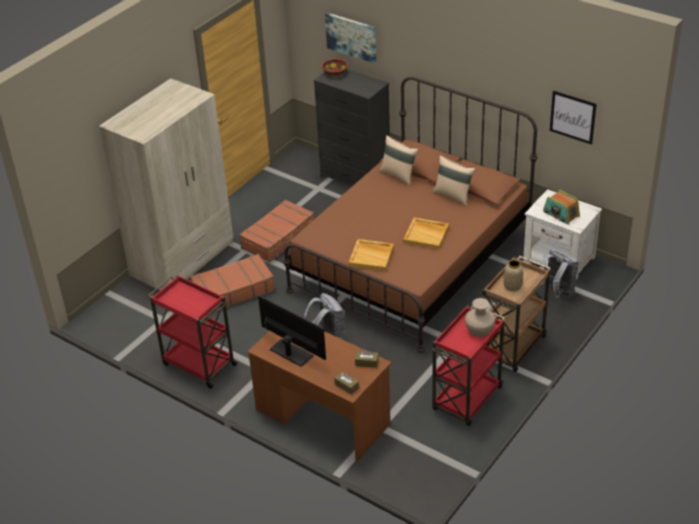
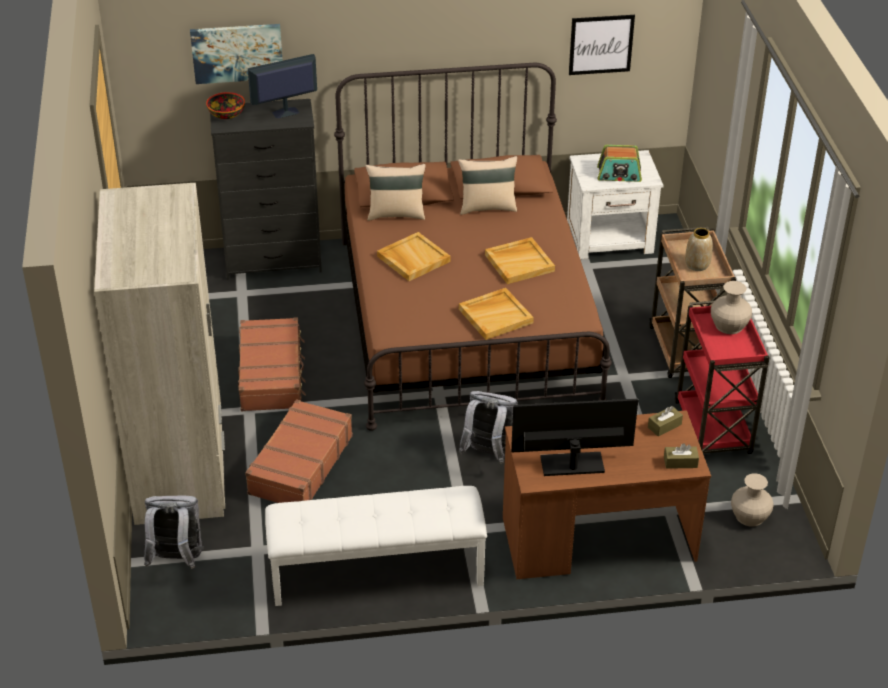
camera: 45 degrees left, 0 degrees up
(198, 364) = (376, 573): red cart -> white bench
(364, 85) = (285, 112): none -> monitor
(373, 204) = (412, 259): none -> beige tray
(419, 458) = (749, 516): none -> beige vase
(556, 294) = (653, 274): grey backpack -> grey backpack (176, 559)

